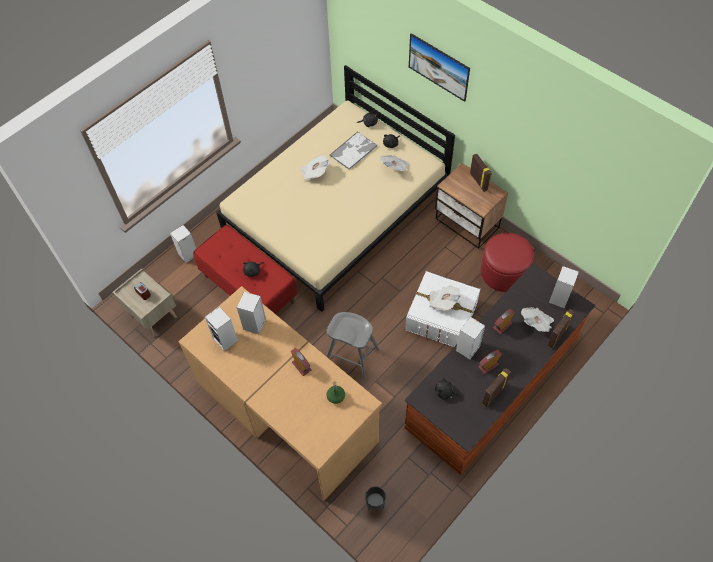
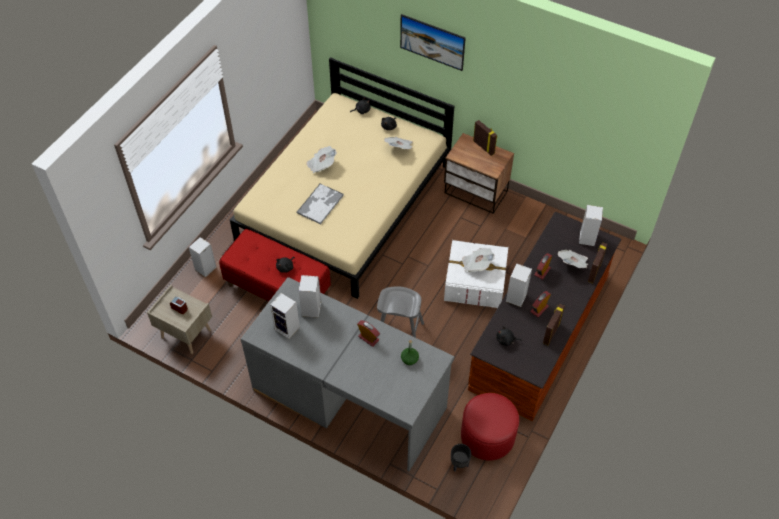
camera: 15 degrees left, 5 degrees down
(288, 411) = (350, 397): brown desk -> grey desk
(353, 150) = (354, 138): tray -> tray (320, 204)
(504, 272) = (523, 231): red ottoman -> red ottoman (487, 436)

